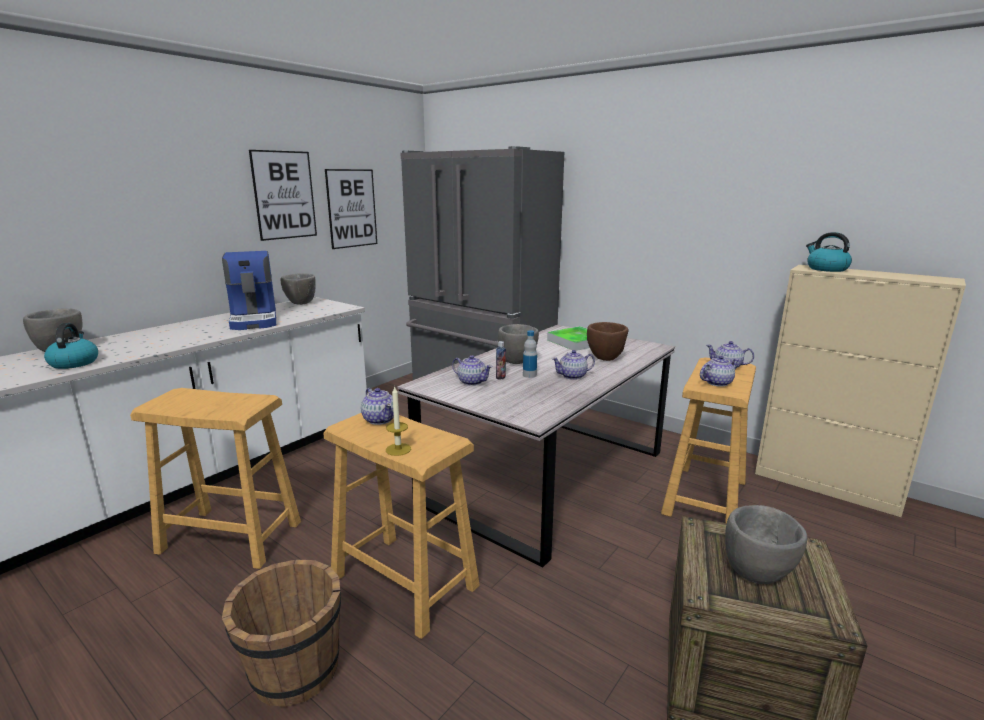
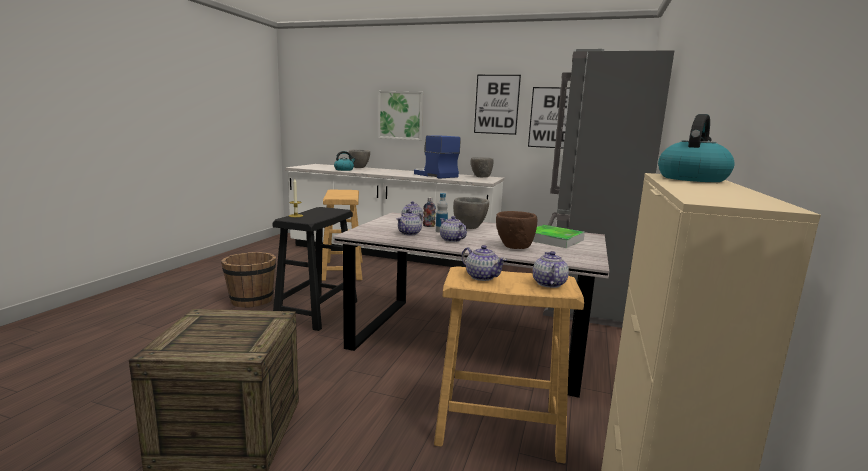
camera: 70 degrees right, 5 degrees down
(117, 226) = (400, 115): none -> picture
(255, 320) = (434, 175): coffee machine -> coffee machine turned 90 degrees clockwise
(380, 419) = (333, 211): teapot -> teapot (410, 233)
(404, 582) = (317, 311): beige stool -> black stool
(757, 574) = (216, 331): grey bowl -> none

